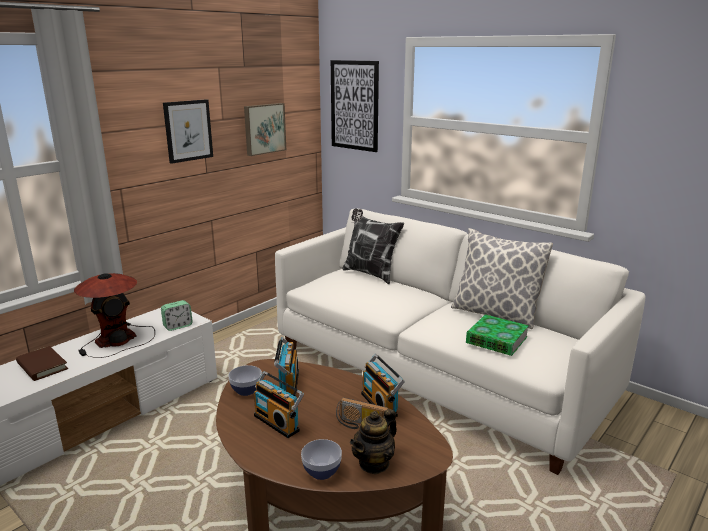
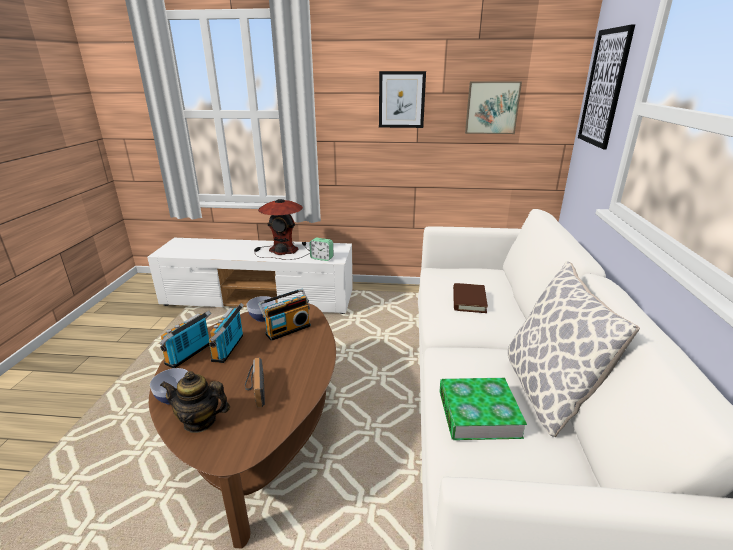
camera: 55 degrees right, 5 degrees up
(42, 366) = (233, 248): brown book -> brown book (469, 300)
(370, 273) = (508, 283): pillow -> none
(381, 404) = (297, 388): radio -> radio (190, 354)

